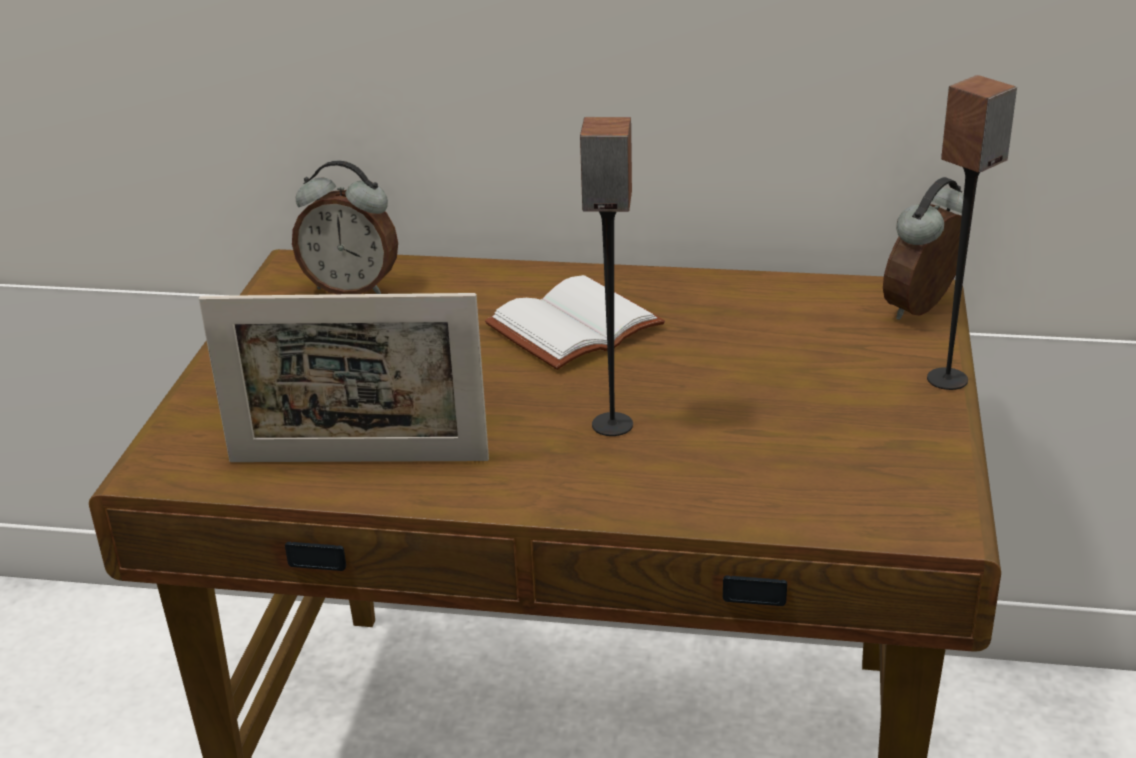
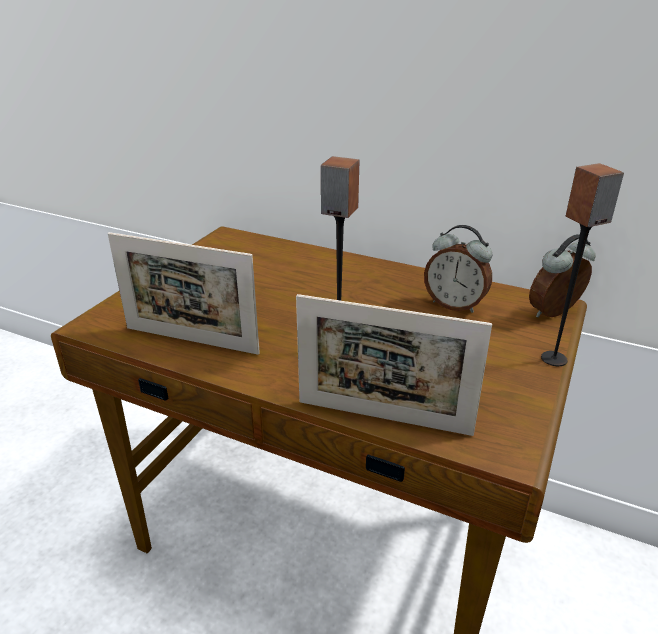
camera: 15 degrees right, 0 degrees up
(352, 288) = (245, 250): alarm clock -> alarm clock (454, 305)
(575, 330) = (347, 291): white book -> none
(737, 514) = (383, 418): none -> picture frame

